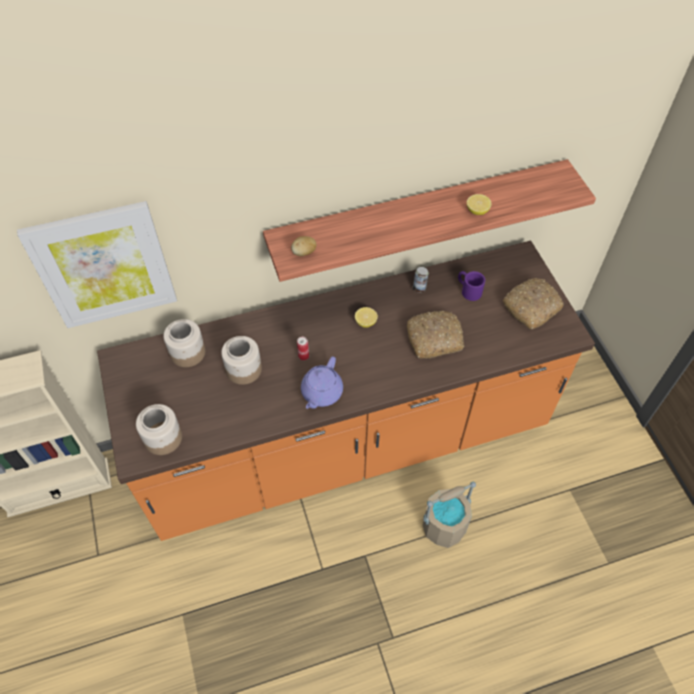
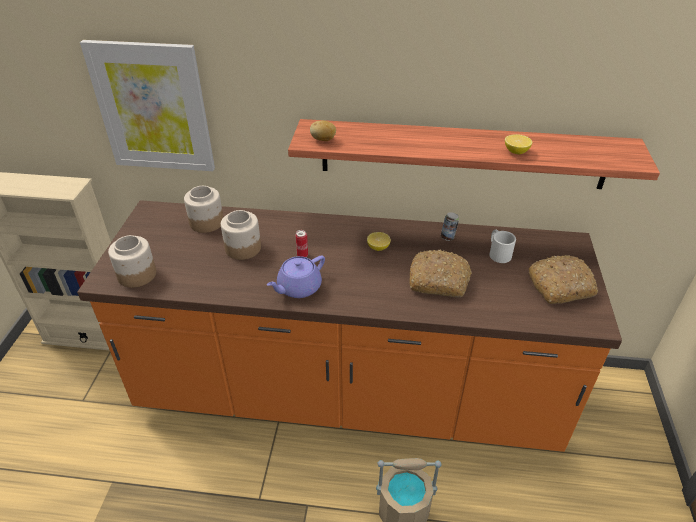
camera: 25 degrees right, 15 degrees down
(468, 290) = (498, 252): purple mug -> white mug

